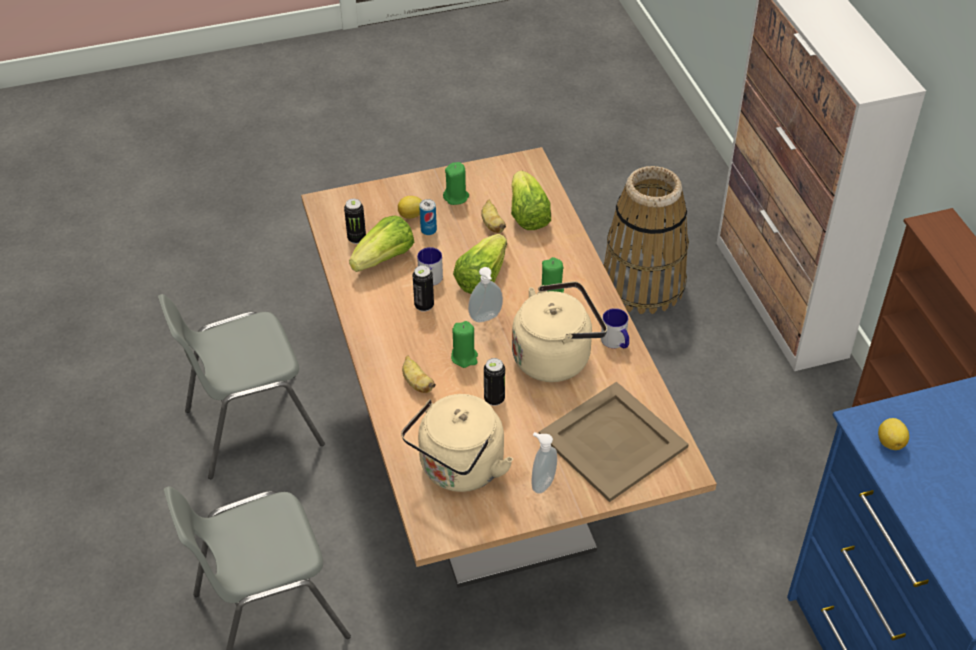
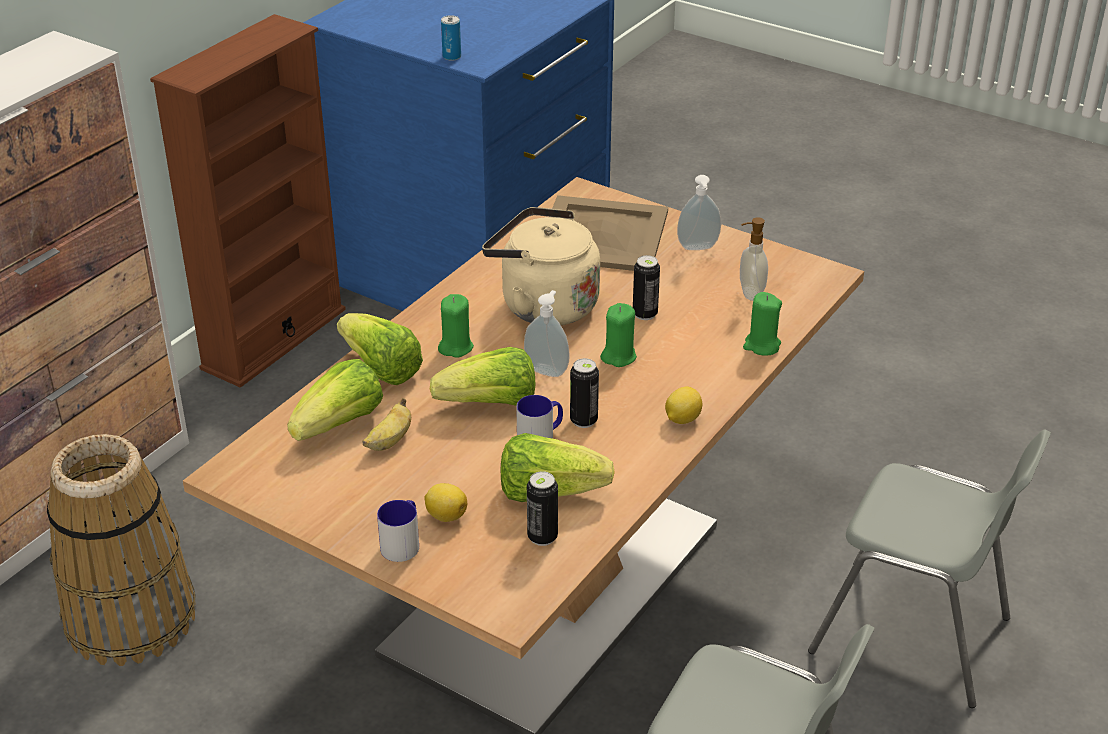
camera: 130 degrees left, 10 degrees down
(417, 383) = (692, 367): banana -> none
(428, 230) = (457, 486): can -> can (451, 56)
(456, 197) = (367, 497): green candle -> green candle (761, 346)
(459, 470) = (750, 293): beige kettle -> soap dispenser
(563, 253) = (380, 369): none -> lettuce
(616, 342) = (478, 281): mug -> mug (403, 543)
(890, 442) = (485, 51): lemon -> lemon (682, 419)

